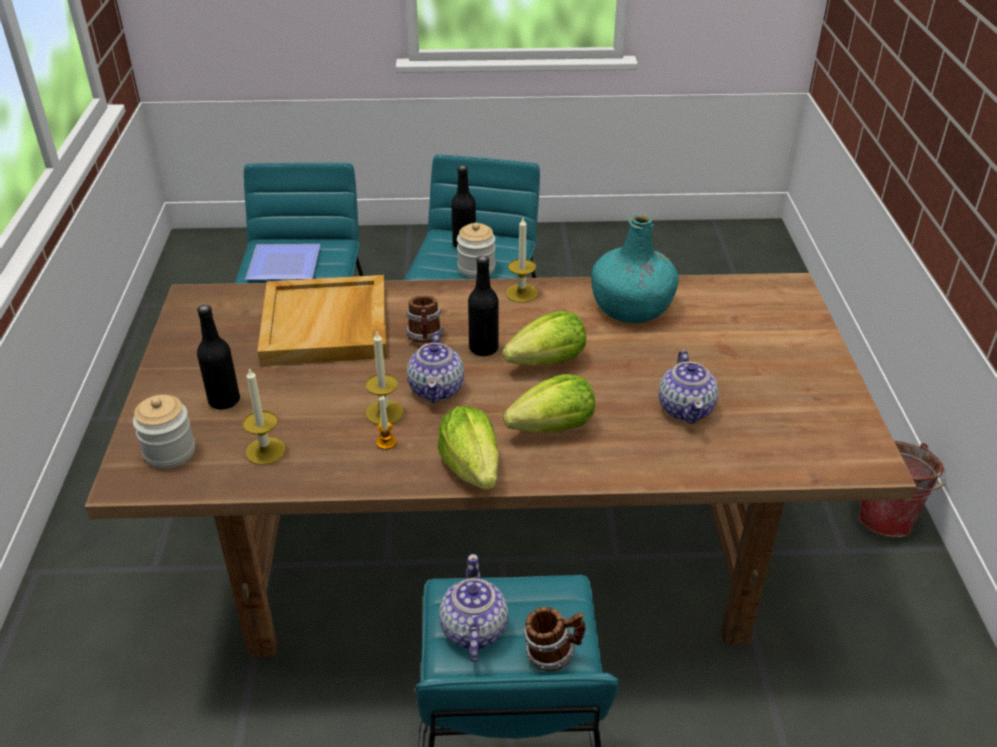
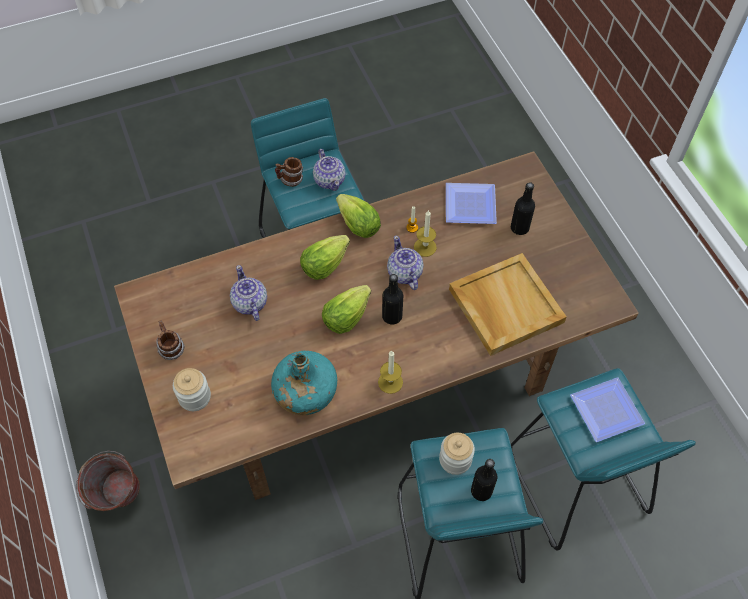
camera: 160 degrees right, 20 degrees up
(169, 452) = (520, 189): jar -> jar (194, 397)
(265, 451) = (472, 204): candle -> plate
(425, 338) = (434, 314): mug -> mug (171, 349)

